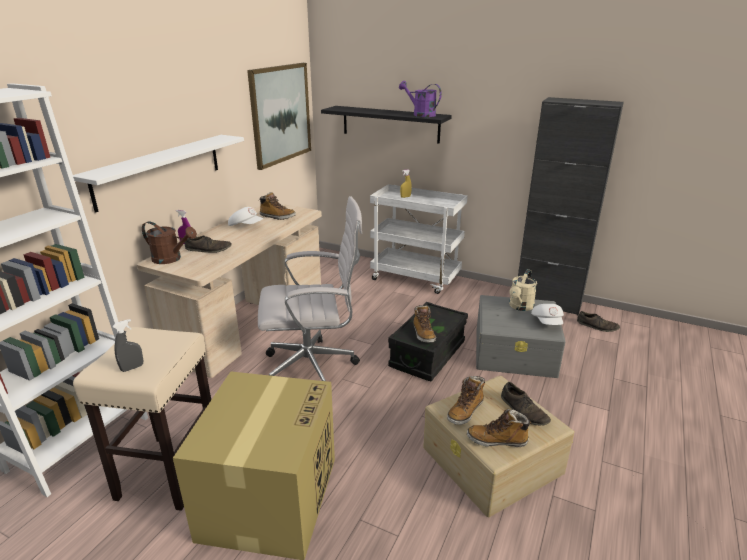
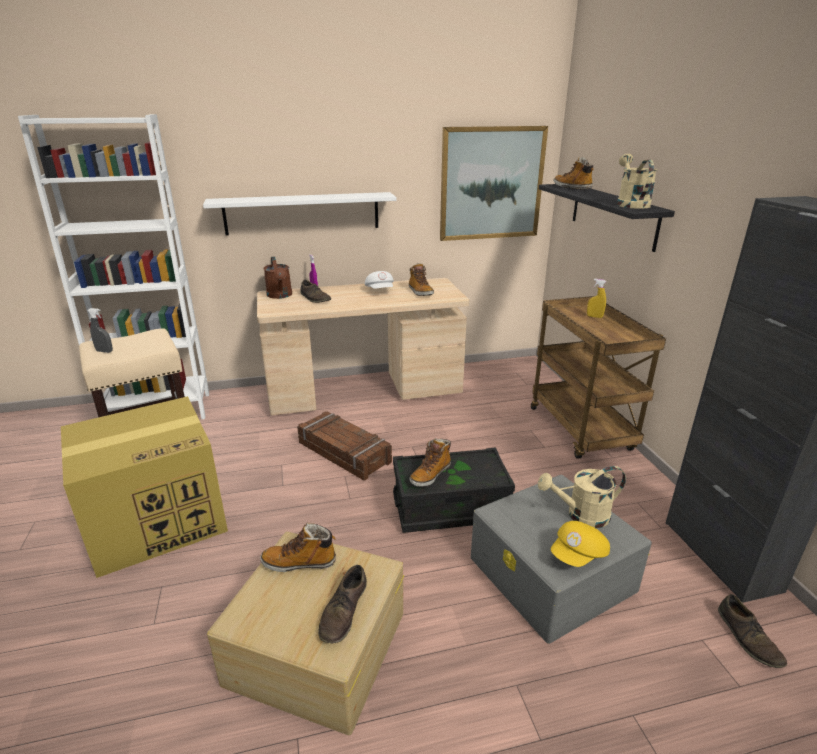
camera: 50 degrees right, 0 degrees up
(314, 367) = (343, 453): white office chair -> crate
(416, 278) = (582, 430): white cart -> brown cart
(420, 114) = (630, 204): purple watering can -> beige watering can
(497, 440) = (266, 610): boot -> boot (572, 188)
(547, 322) = (579, 555): white cap -> yellow cap

